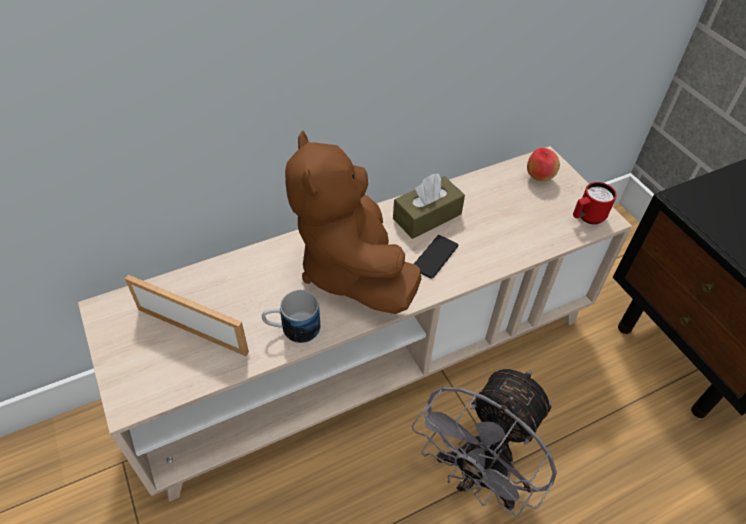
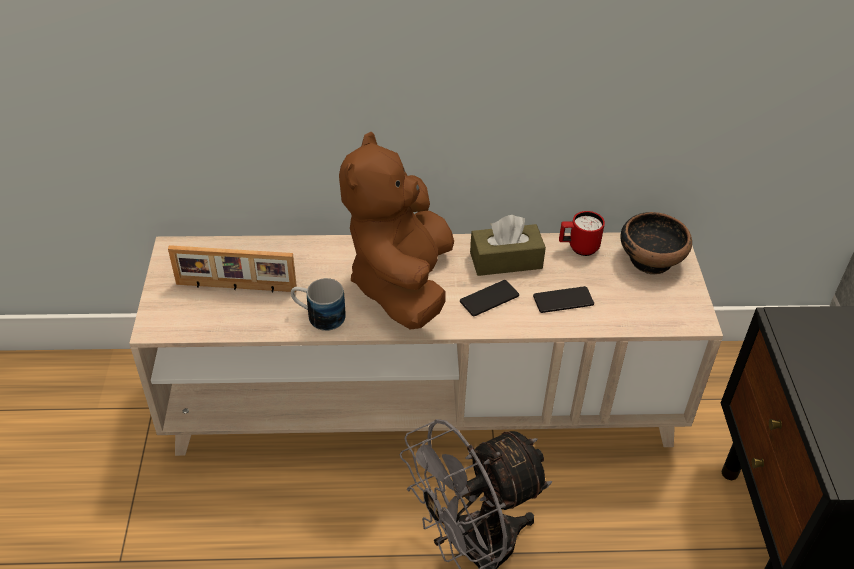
camera: 25 degrees right, 5 degrees down
(193, 329) = (236, 288): picture frame -> picture frame turned 135 degrees clockwise
(495, 237) = (563, 300): none -> phone
(539, 177) = (651, 259): apple -> bowl
(587, 218) = (676, 313): red mug -> red mug (578, 248)

